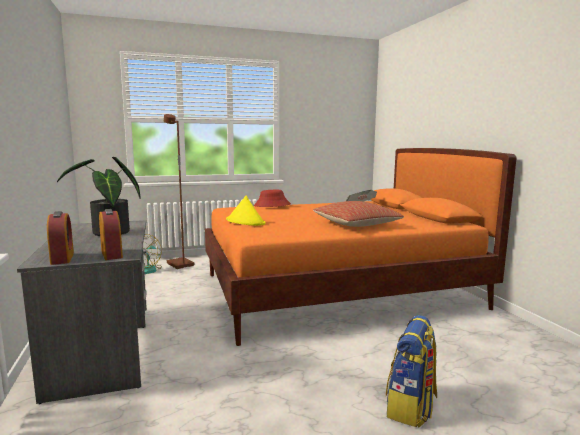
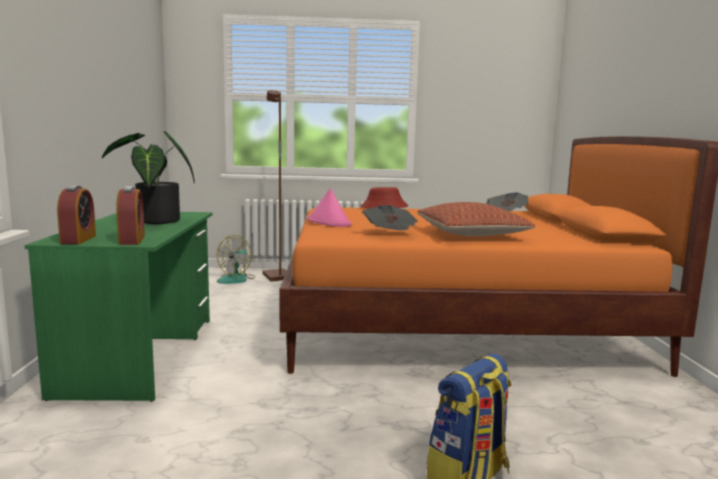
camera: 15 degrees right, 0 degrees up
(103, 347) = (141, 354): grey desk -> green desk
(245, 222) = (329, 222): yellow hat -> pink hat
(301, 229) = (390, 234): none -> newspaper

